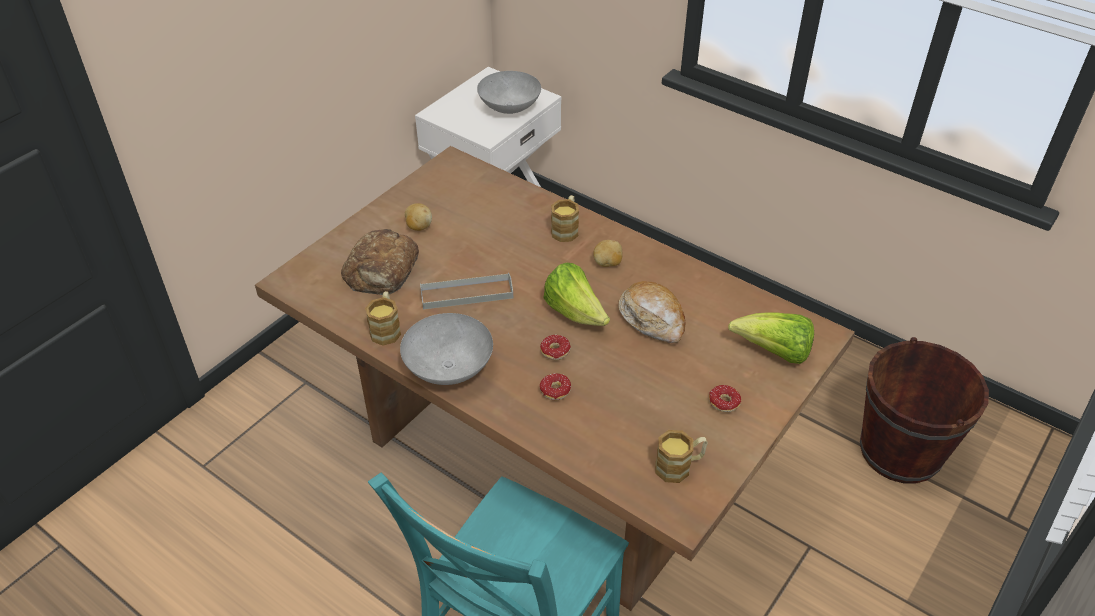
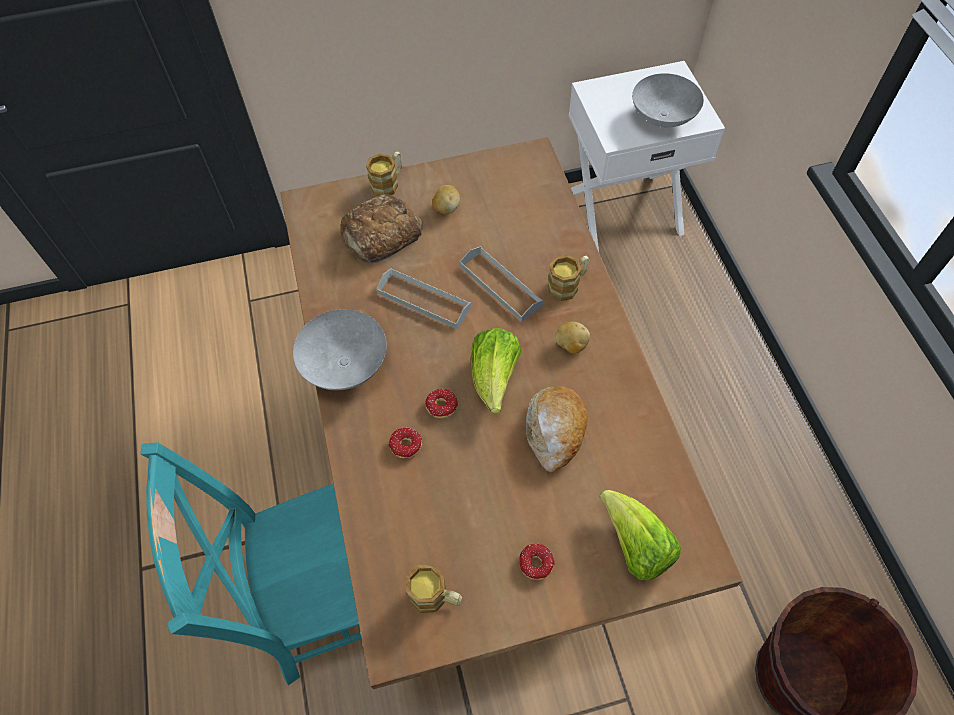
camera: 40 degrees right, 15 degrees up
(386, 328) = (334, 294): mug -> mug (388, 183)
(517, 254) = (500, 286): none -> grey tray

